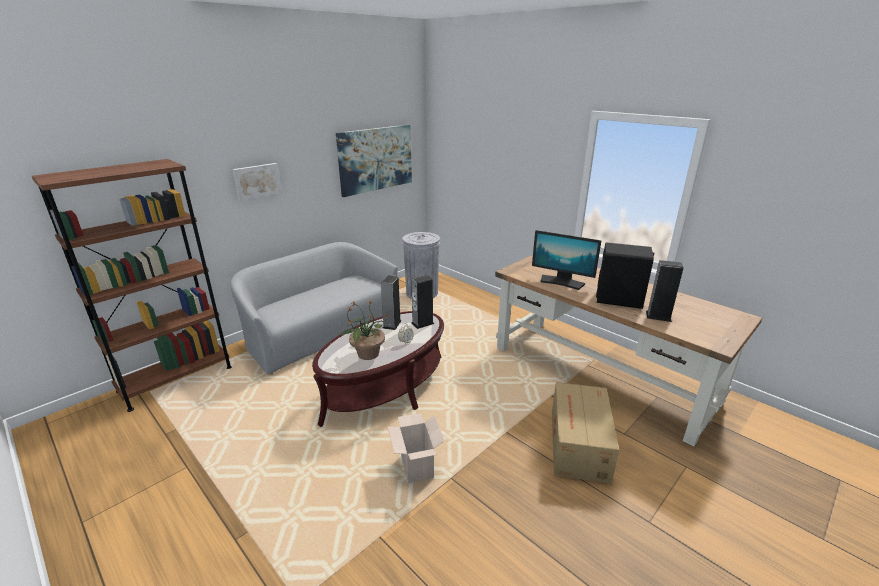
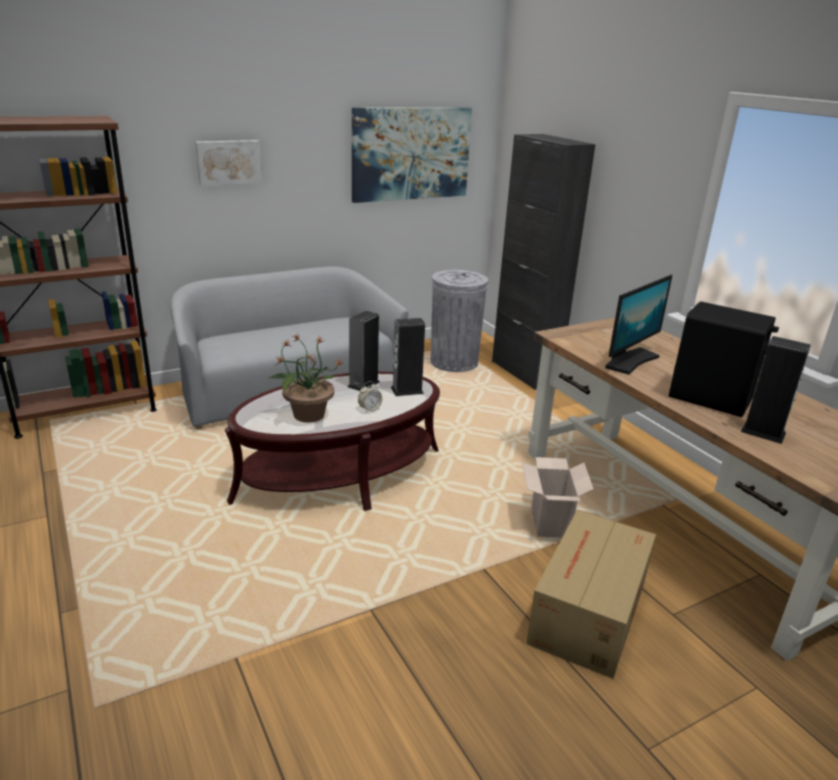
camera: 15 degrees right, 0 degrees up
(415, 466) = (329, 583): cardboard box -> cardboard box (548, 522)
(469, 292) = (525, 372): none -> black cabinet
(561, 282) = (630, 361): monitor -> monitor turned 90 degrees counterclockwise

